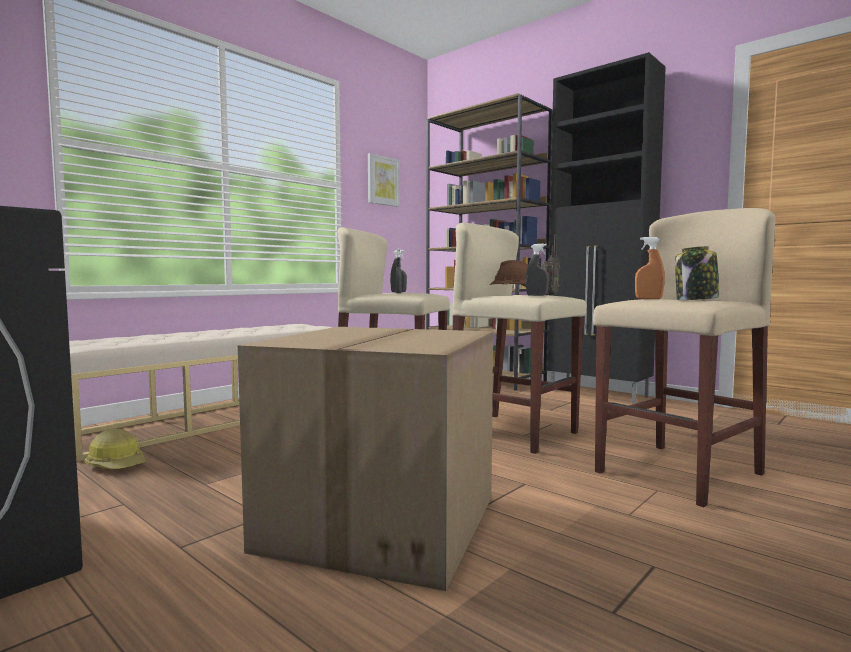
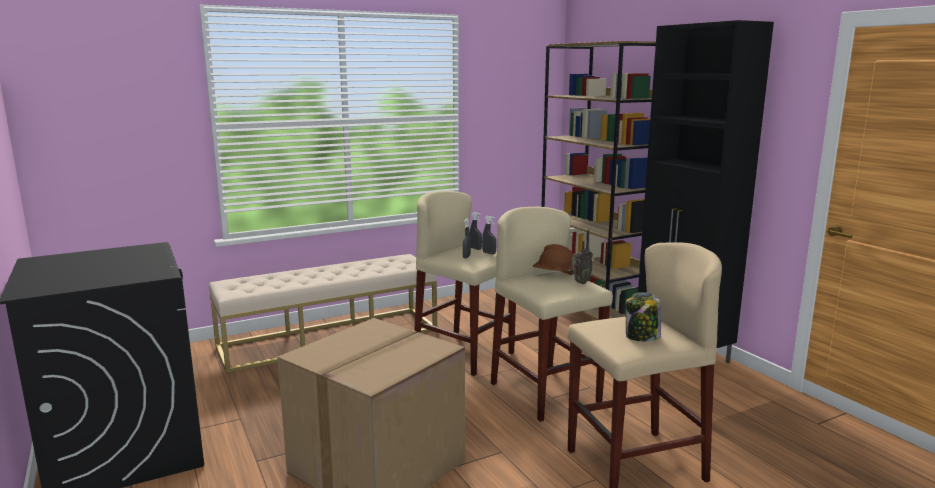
camera: 20 degrees right, 10 degrees up
(117, 464) = (249, 380): hard hat -> none
(383, 181) = (507, 103): picture -> none
(537, 295) = (560, 287): grey spray bottle -> grey spray bottle (489, 253)
(648, 299) = (616, 323): orange spray bottle -> none

